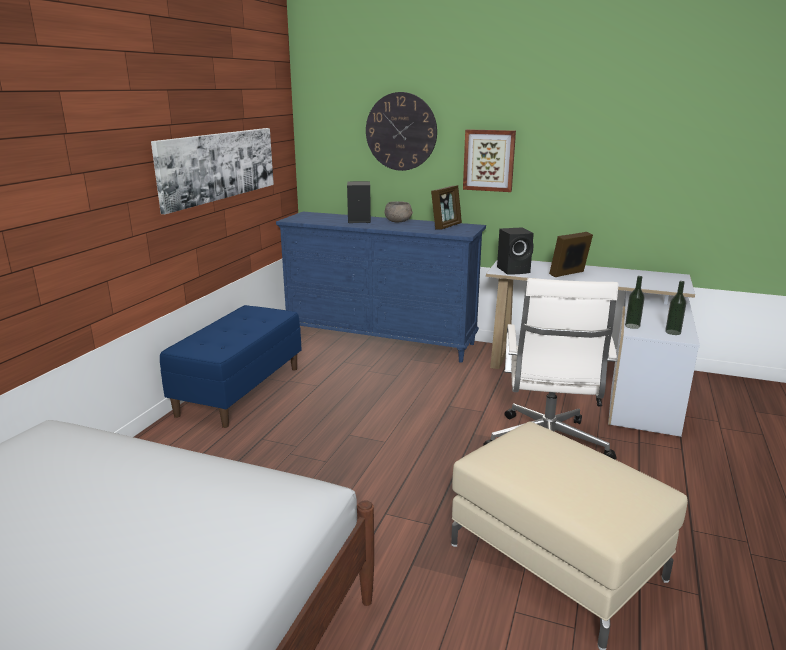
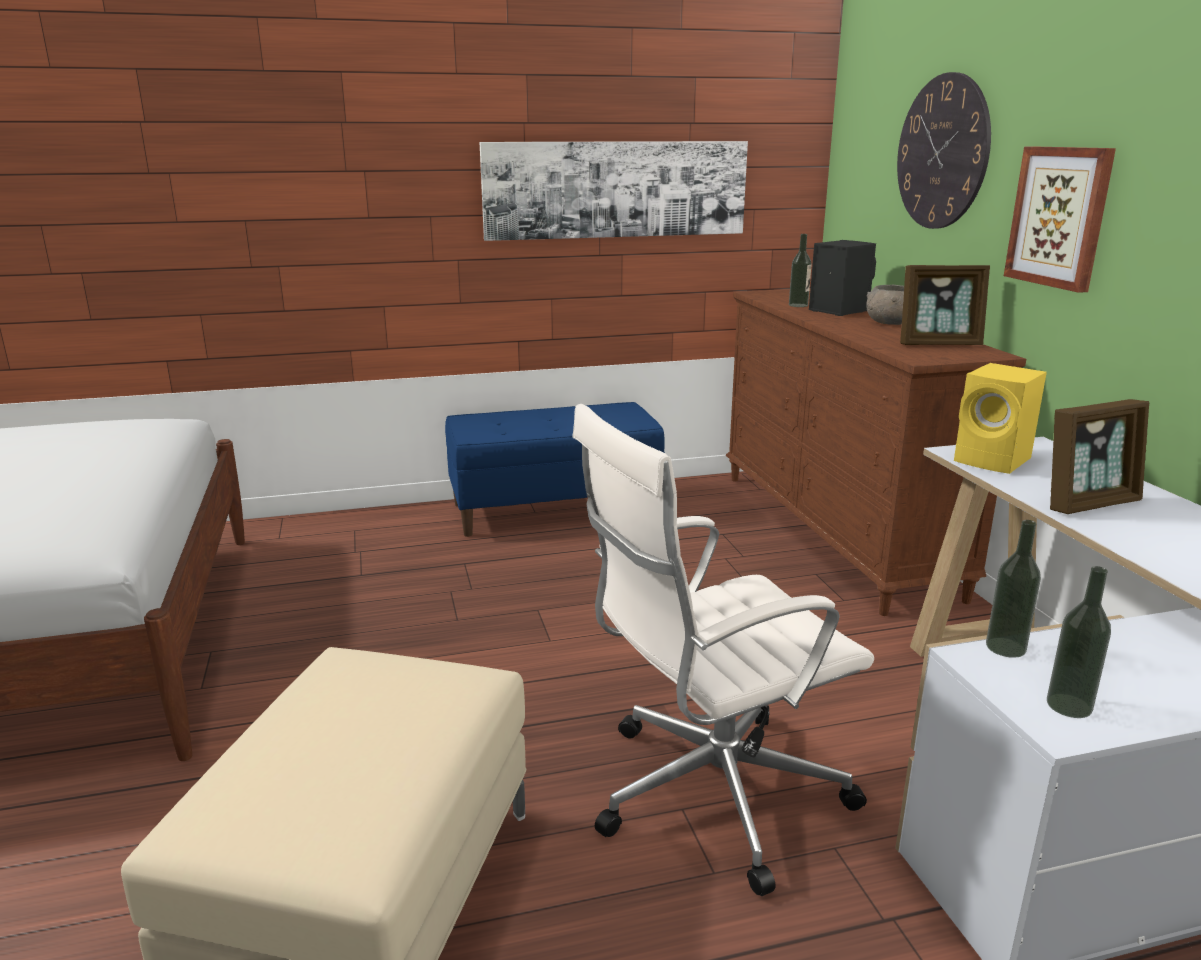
camera: 55 degrees right, 0 degrees up
(334, 221) = (798, 305): none -> bottle
(381, 340) = (833, 533): blue dresser -> brown dresser
(514, 270) = (994, 461): black speaker -> yellow speaker
(568, 274) = (1089, 503): picture frame -> picture frame turned 135 degrees clockwise

